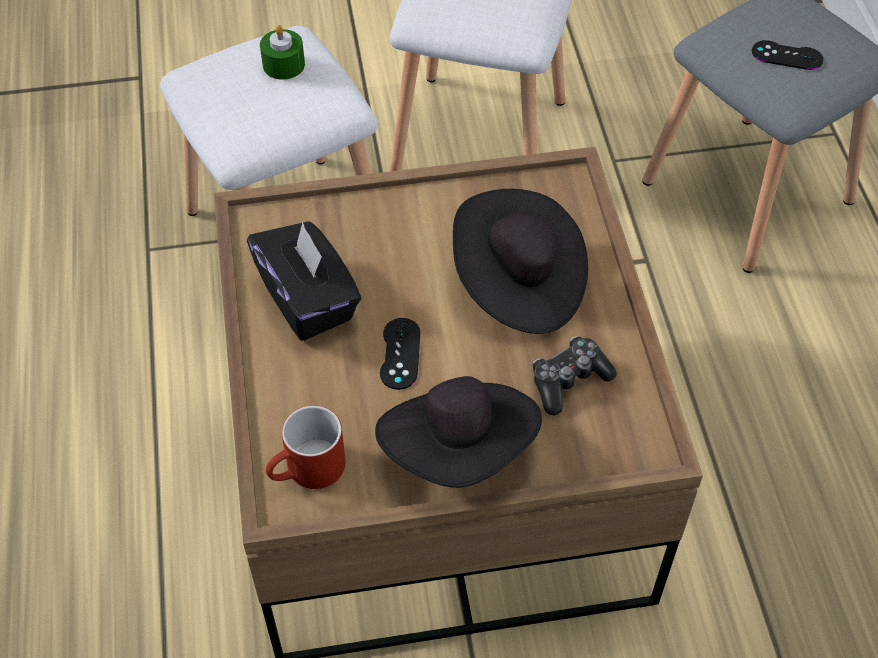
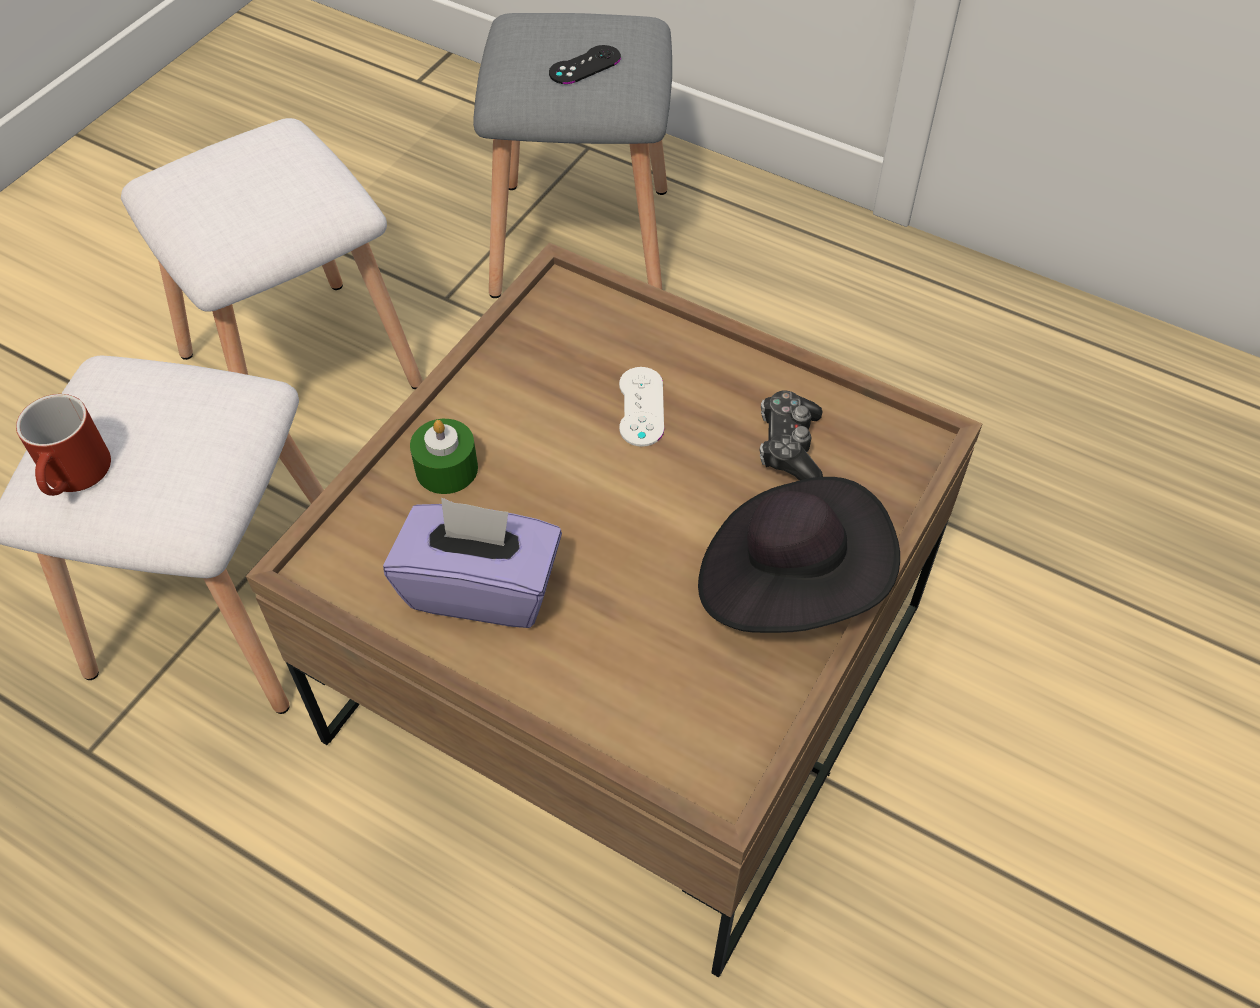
camera: 50 degrees left, 0 degrees up
(283, 64) = (132, 403): green candle -> green candle (446, 468)
(308, 300) = (481, 587): black tissue box -> purple tissue box
(308, 472) = (700, 733): red mug -> red mug (76, 477)
(400, 354) = (630, 554): black game controller -> none
(518, 283) = (641, 407): black hat -> white game controller

